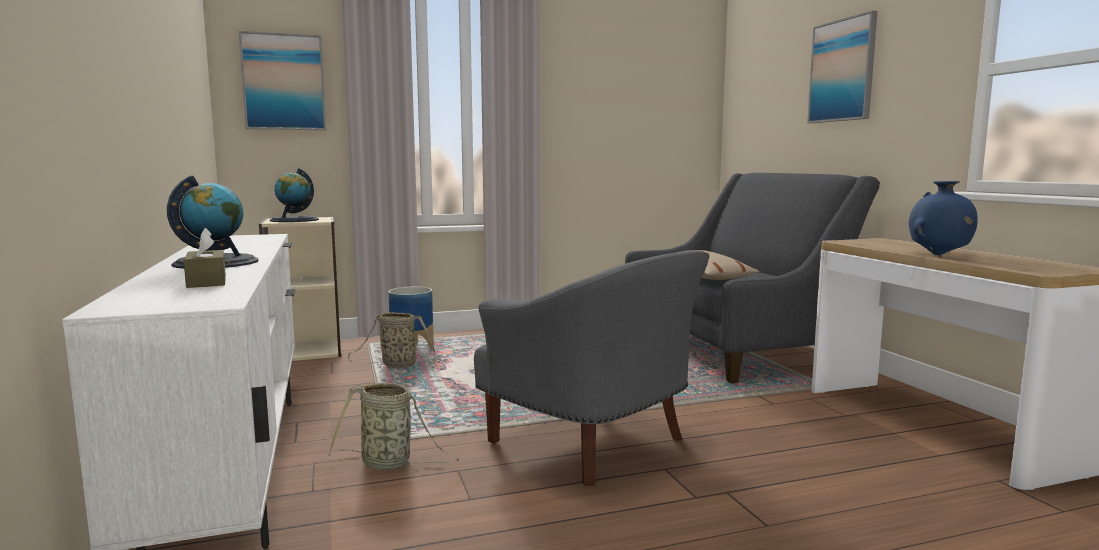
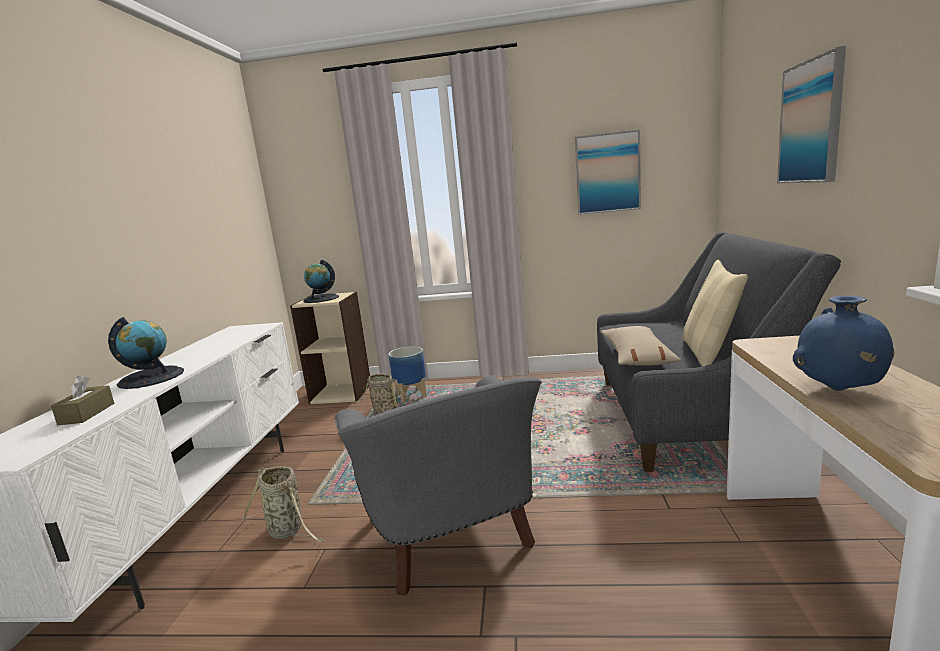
camera: 25 degrees right, 5 degrees up
(284, 82) = (313, 192): picture -> picture (607, 173)
(763, 274) = (709, 353): none -> beige pillow

